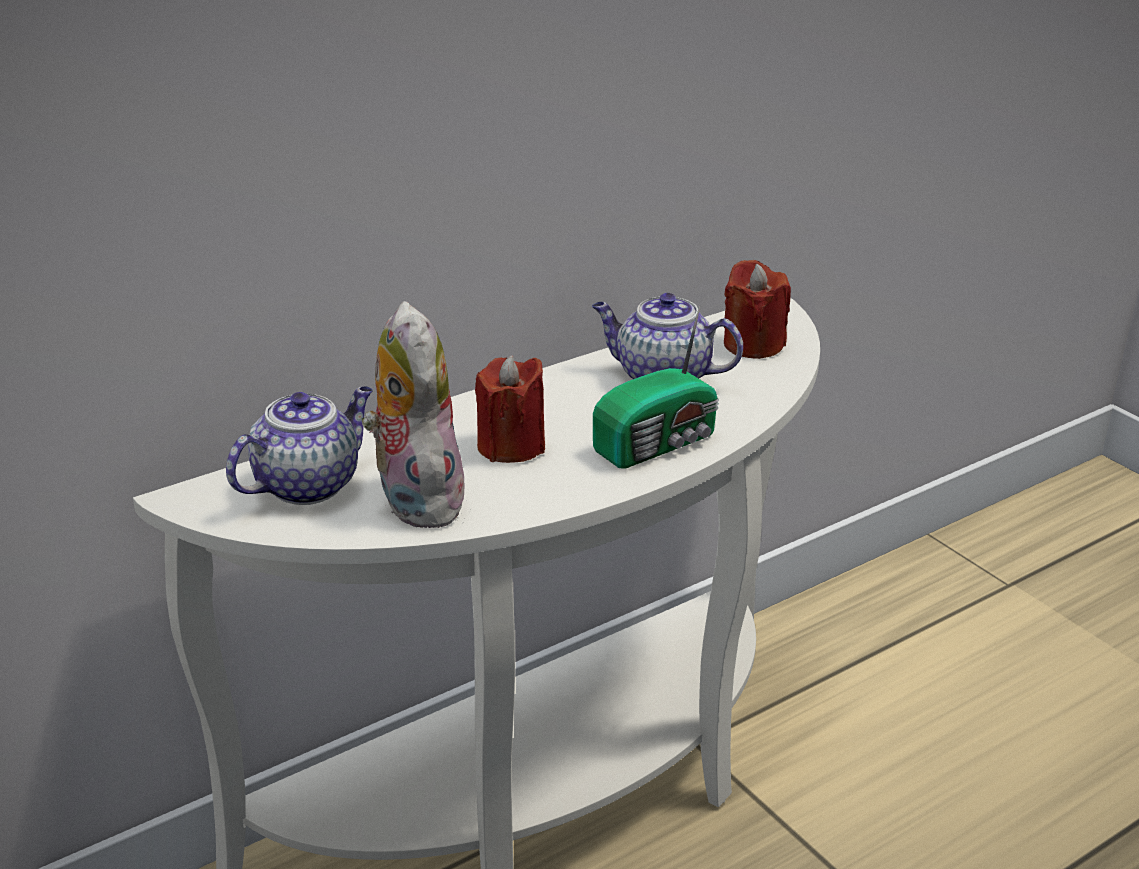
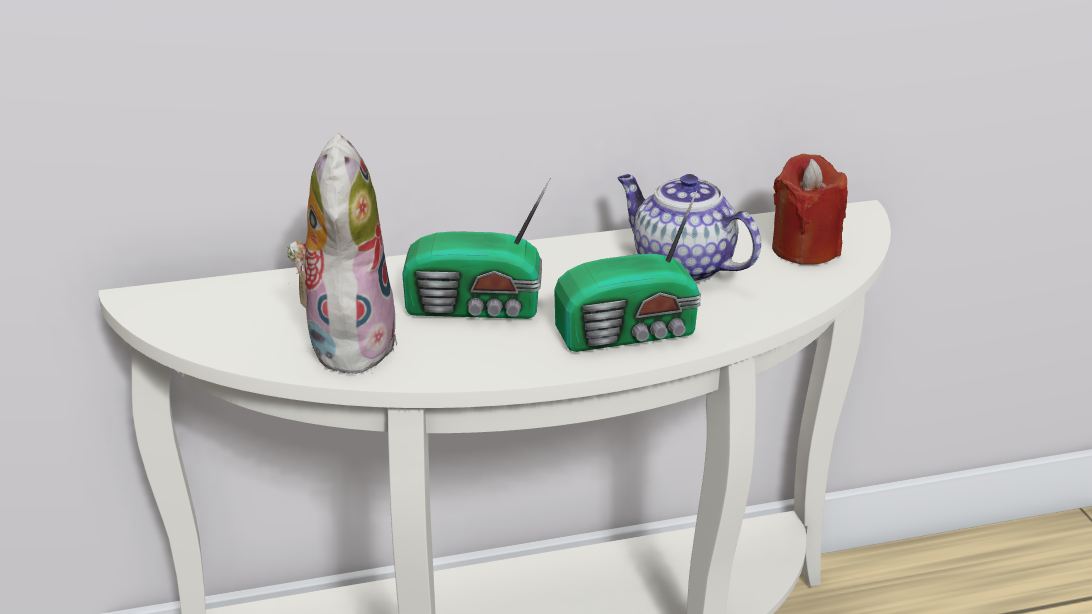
camera: 20 degrees right, 0 degrees up
(308, 484) = (259, 308): teapot -> none
(511, 446) = (477, 308): red candle -> radio

